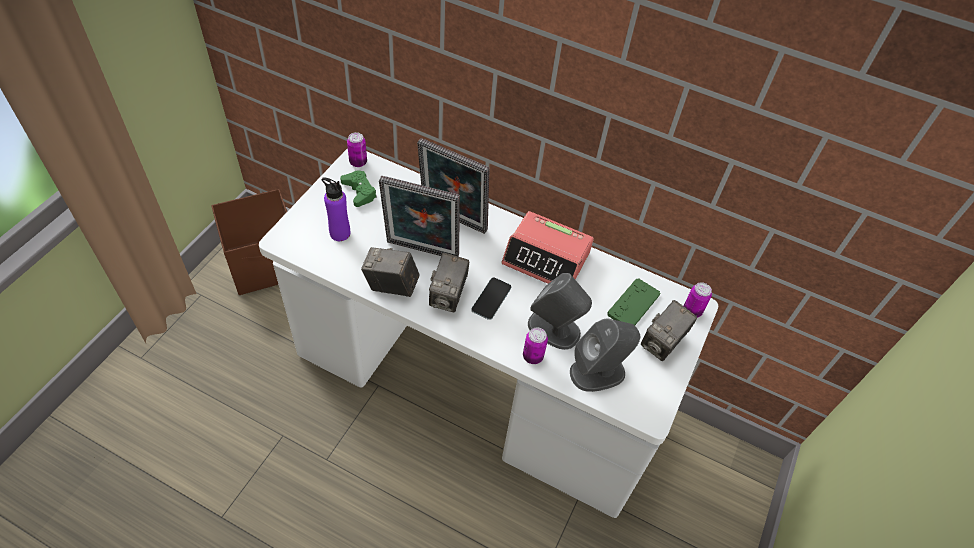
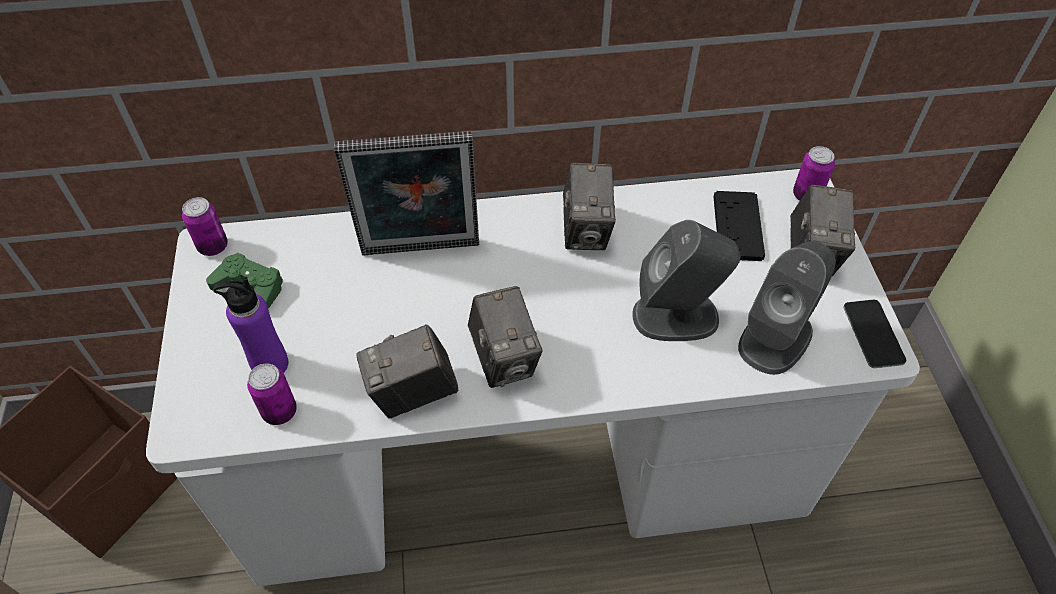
camera: 30 degrees left, 0 degrees up
(421, 252) = (414, 321): picture frame -> none
(491, 298) = (563, 326): phone -> phone (873, 334)
(532, 356) = (683, 370): can -> can (280, 412)
(546, 258) = (586, 231): alarm clock -> camera
(633, 304) = (737, 227): green game controller -> black game controller

